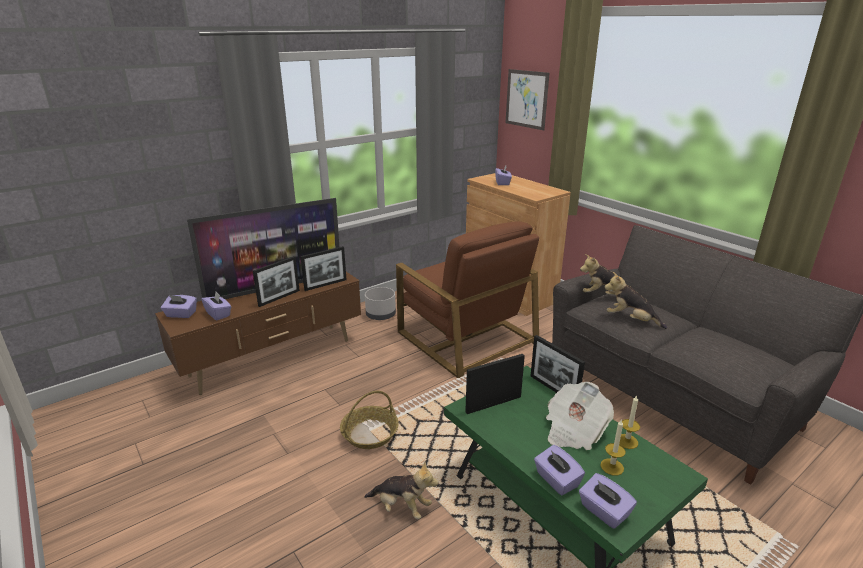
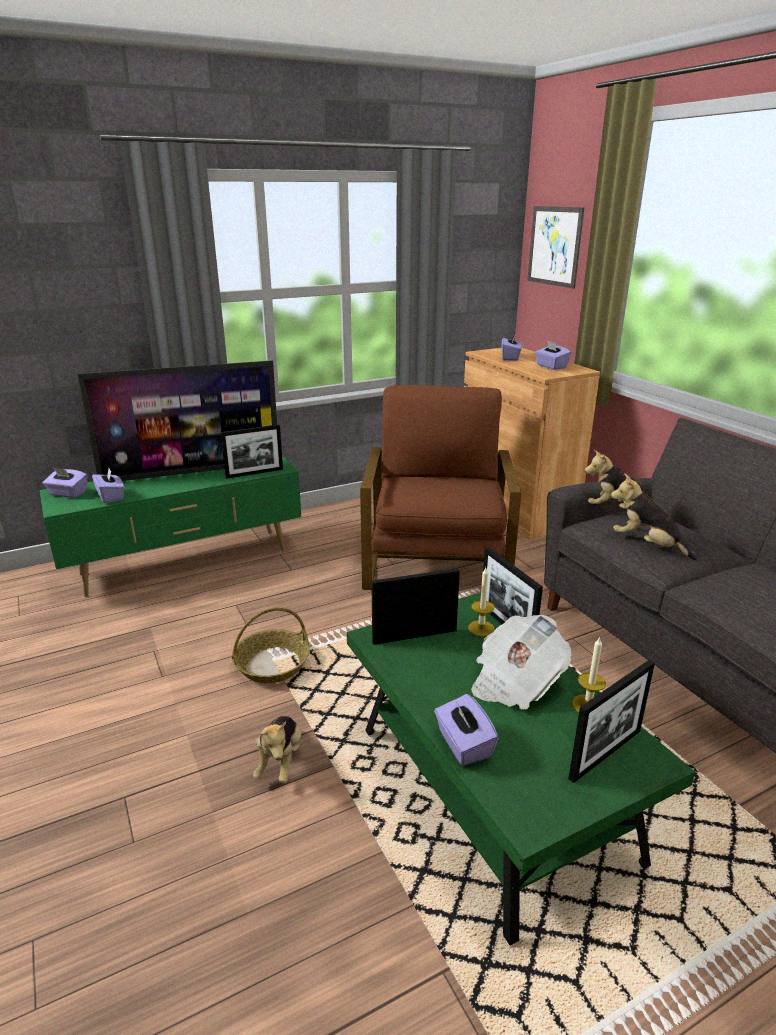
camera: 10 degrees right, 0 degrees up
(273, 358) = (186, 562): brown tv stand -> green tv stand
(279, 298) = (191, 484): picture frame -> picture frame (605, 754)
(381, 315) = (337, 523): grey planter -> none
(402, 507) = (280, 761): plush toy -> plush toy turned 60 degrees clockwise
(465, 336) = (437, 558): brown armchair -> brown armchair turned 150 degrees counterclockwise
(604, 512) = (516, 796): purple tissue box -> purple tissue box (551, 366)
(612, 467) = (552, 737): candle -> candle (481, 628)

